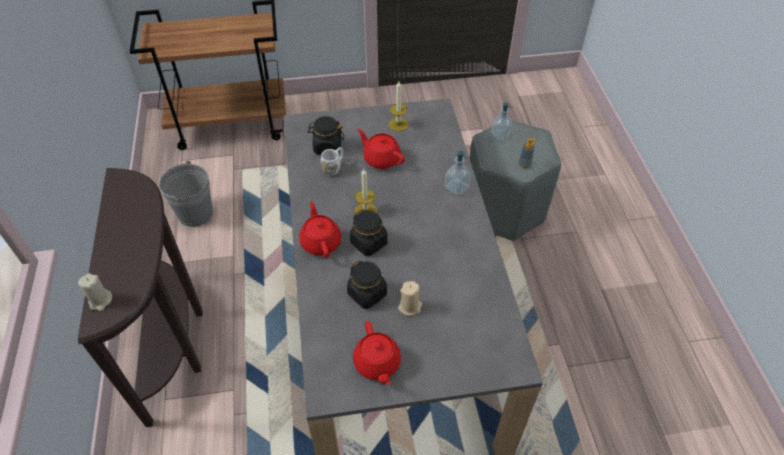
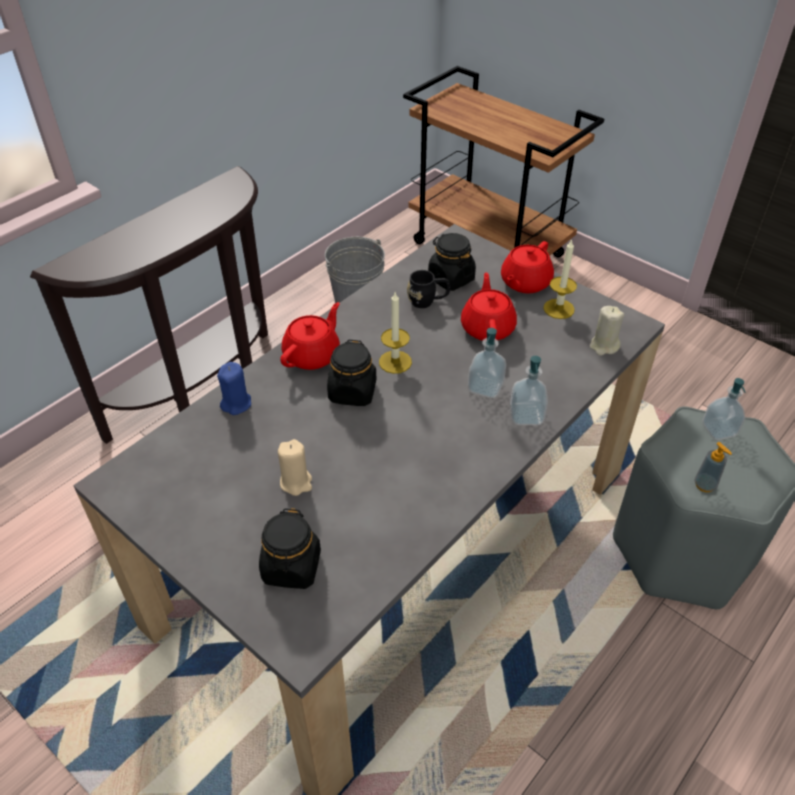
camera: 50 degrees right, 5 degrees down
(100, 301) = (83, 256): beige candle -> beige candle (604, 346)
(322, 299) = (236, 404): none -> blue candle
(334, 167) = (428, 301): white mug -> black mug
(367, 294) = (278, 434): black jar -> black jar (291, 567)
(377, 363) = (189, 501): red teapot -> red teapot (524, 283)
(422, 189) = (485, 387): none -> soap dispenser

